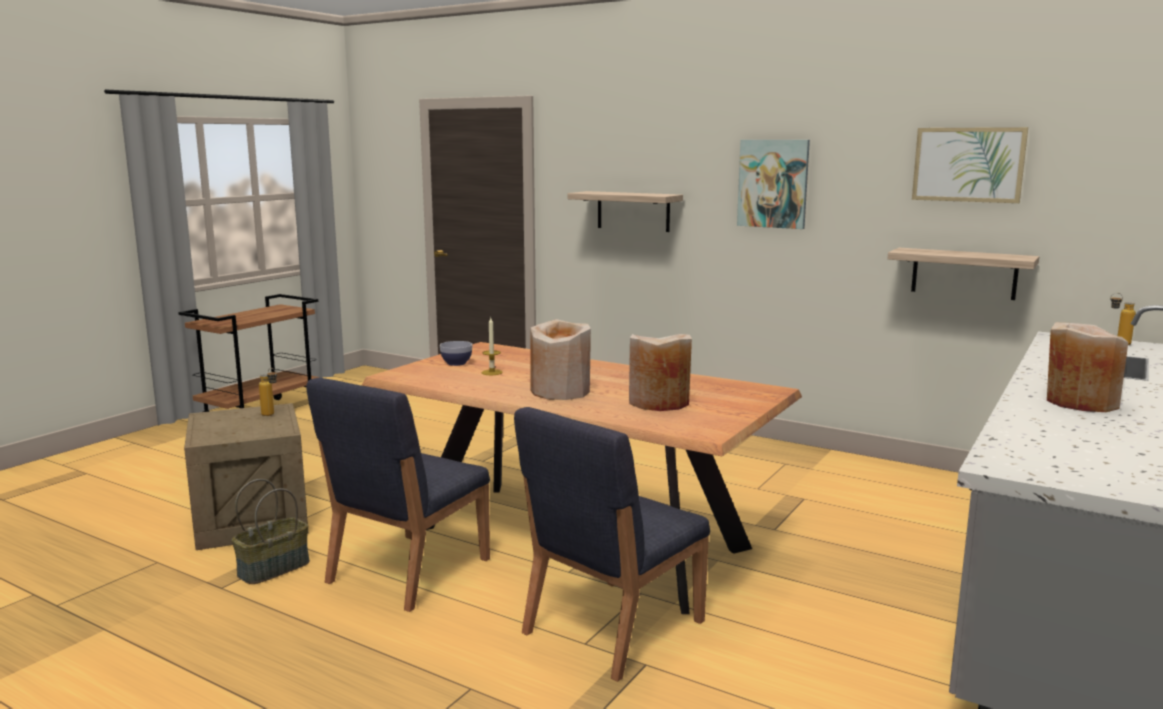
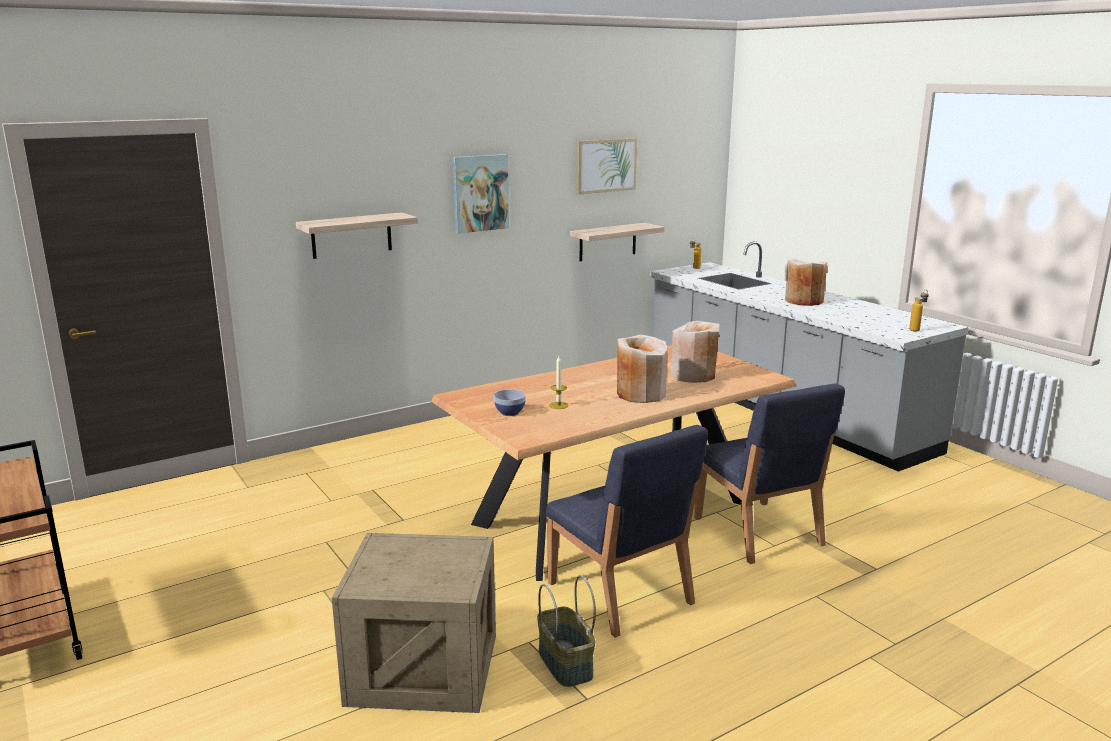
camera: 65 degrees left, 5 degrees up
(271, 415) = (403, 547): bottle -> bottle (917, 329)

